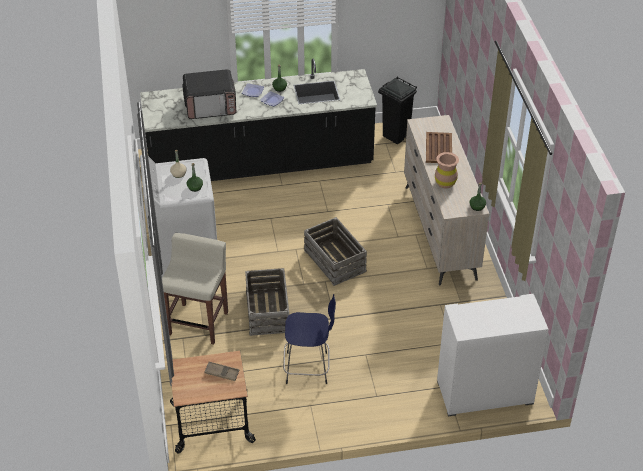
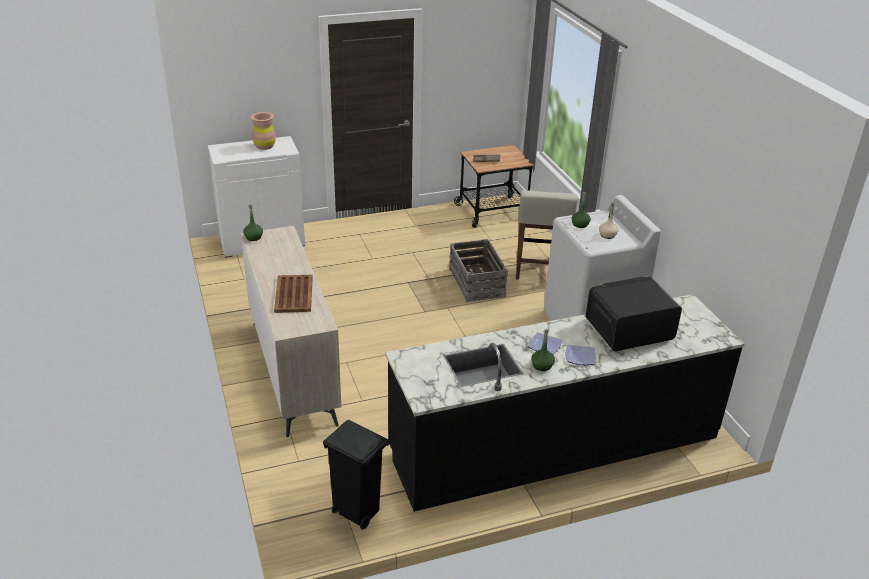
camera: 170 degrees right, 10 degrees down
(309, 368) = (423, 247): blue stool -> none
(334, 261) = (419, 330): crate -> none
(445, 183) = (289, 257): brown vase -> brown vase (264, 146)

